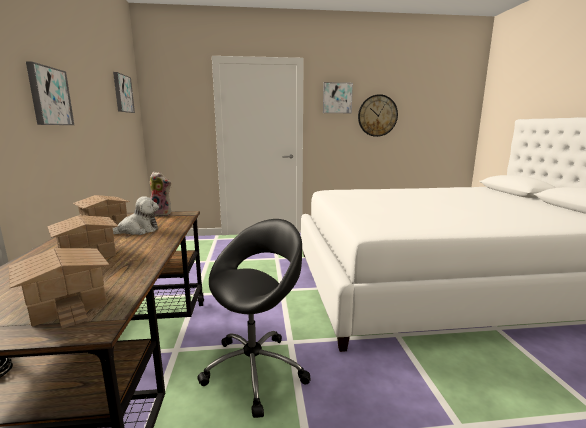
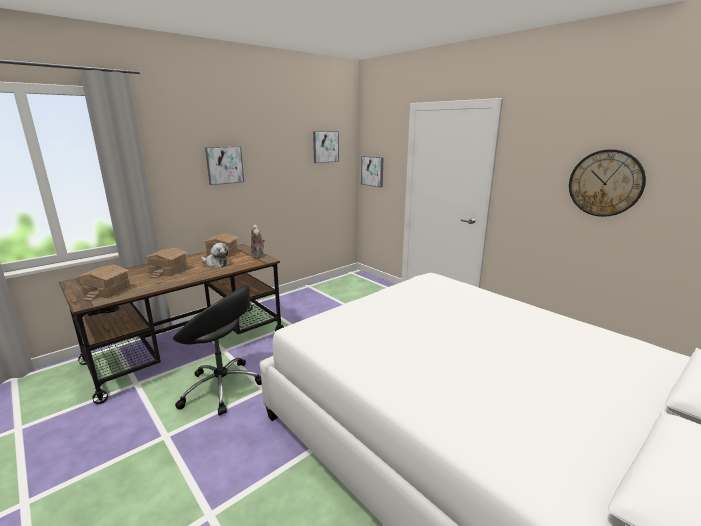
camera: 55 degrees right, 5 degrees up
(337, 98) = (541, 152): picture -> picture (373, 171)

